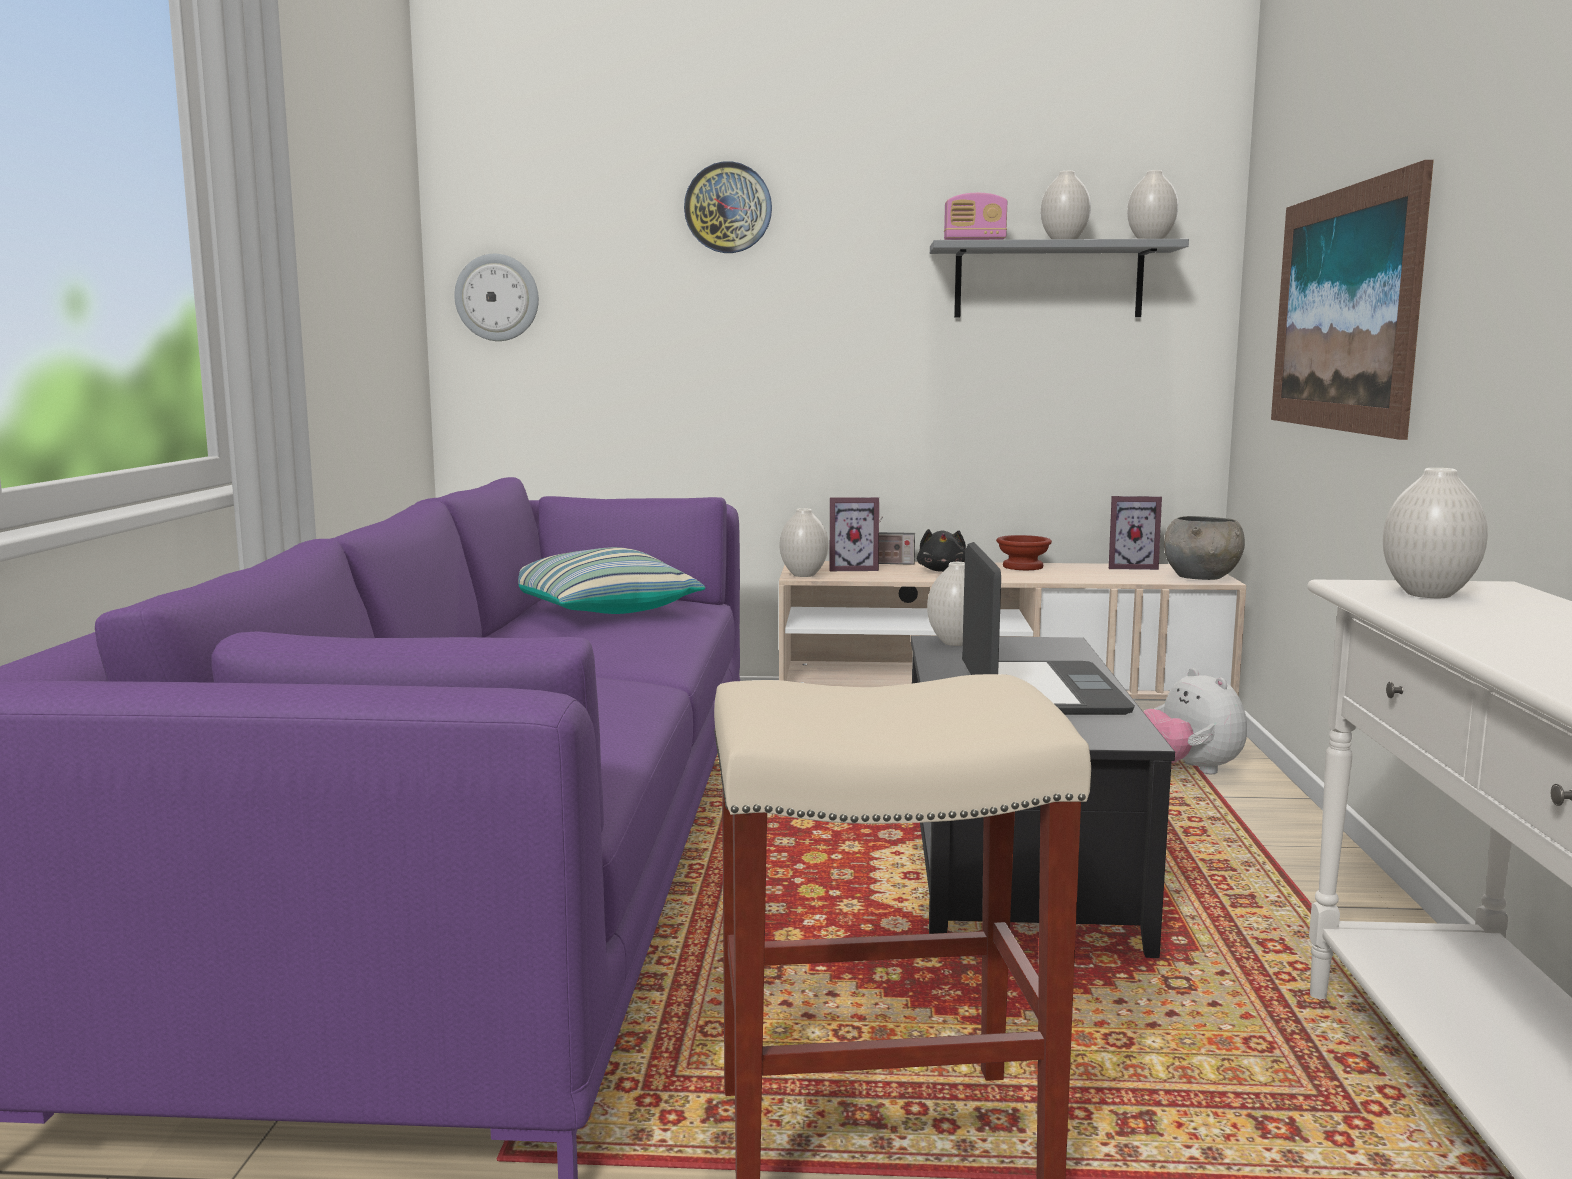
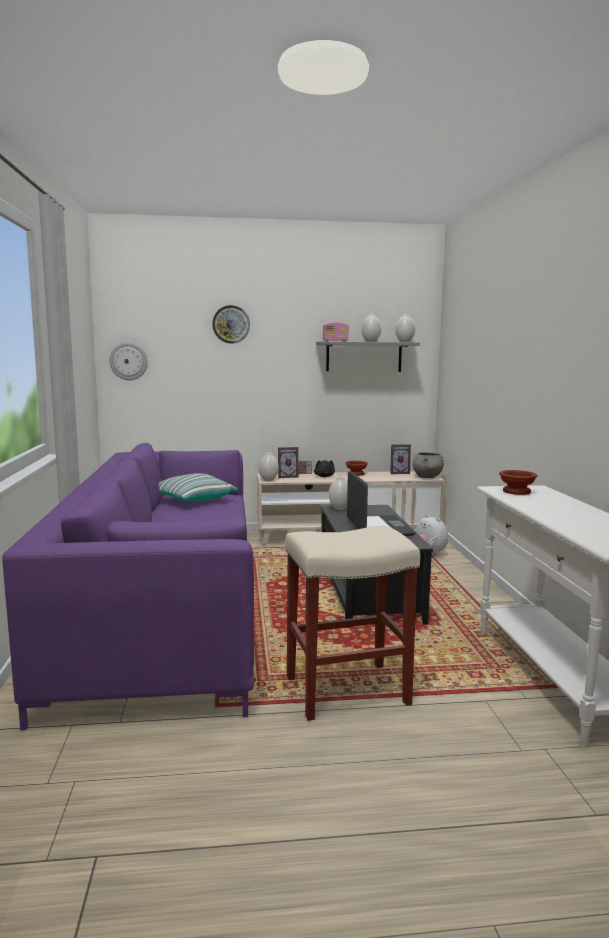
camera: 10 degrees left, 0 degrees up
(1343, 309) = (481, 377): picture -> none
(1430, 595) = (518, 492): white vase -> brown bowl

